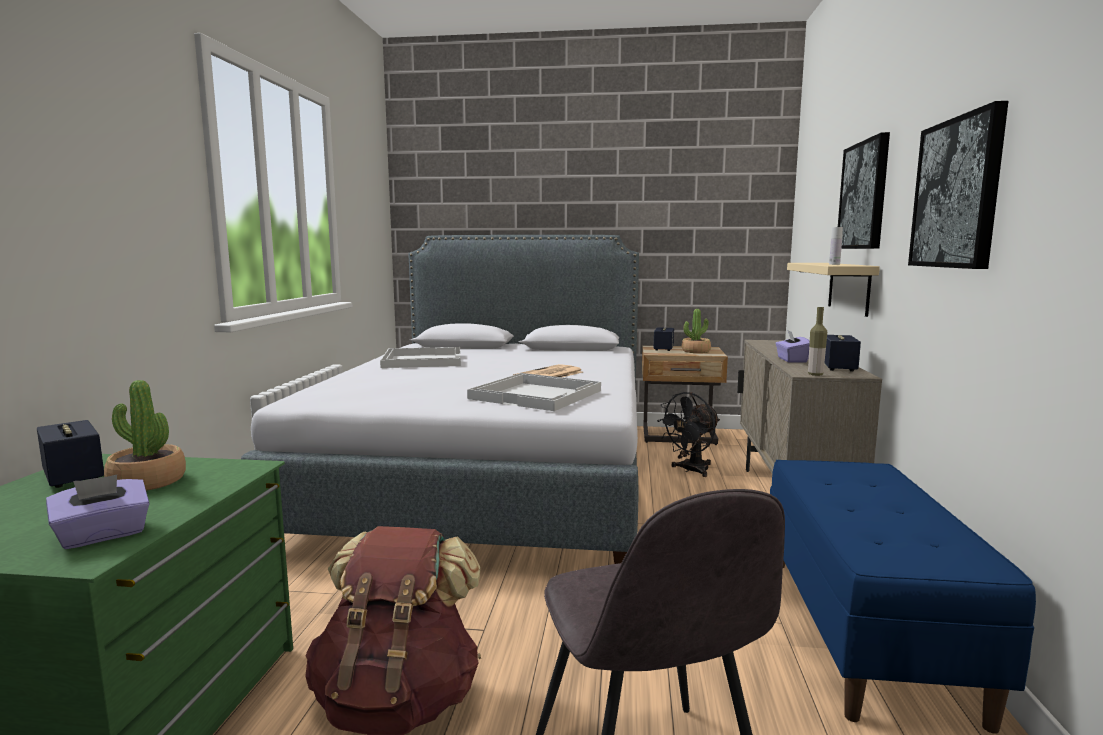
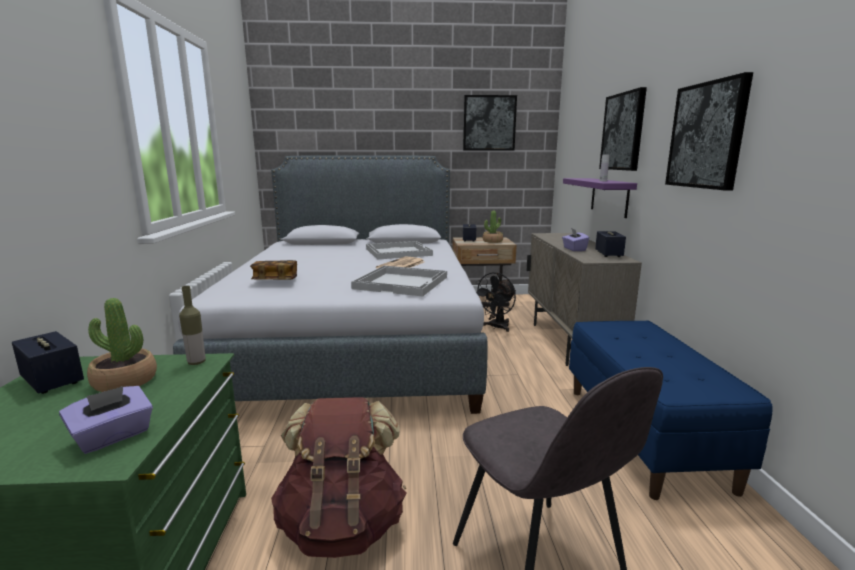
camera: 10 degrees left, 5 degrees up
(378, 386) = (275, 280): none -> book
(422, 360) = (296, 256): white tray -> white tray (397, 252)
(695, 191) = (489, 123): none -> picture
(815, 374) = (597, 261): bottle -> bottle (196, 362)
(849, 287) = (609, 196): beige shelf -> purple shelf

